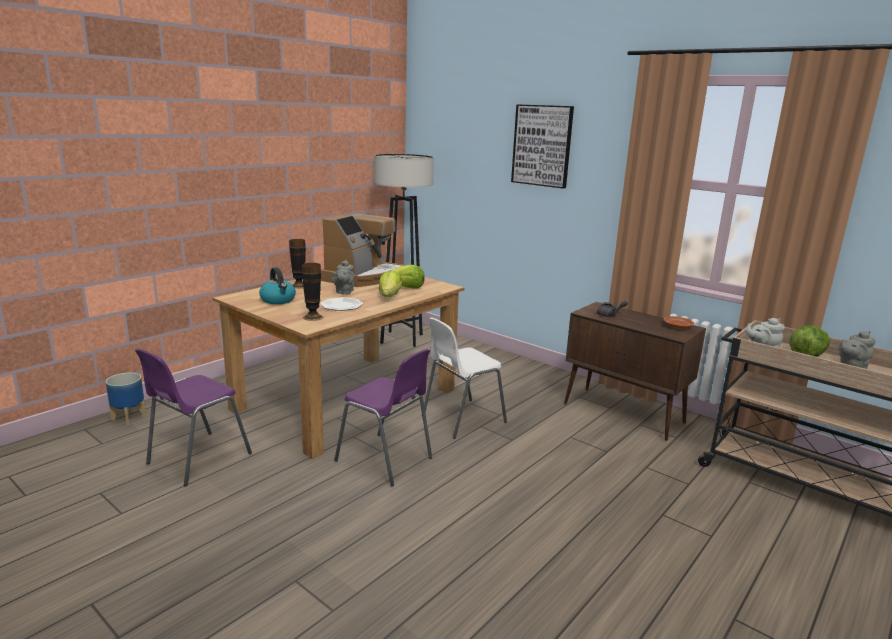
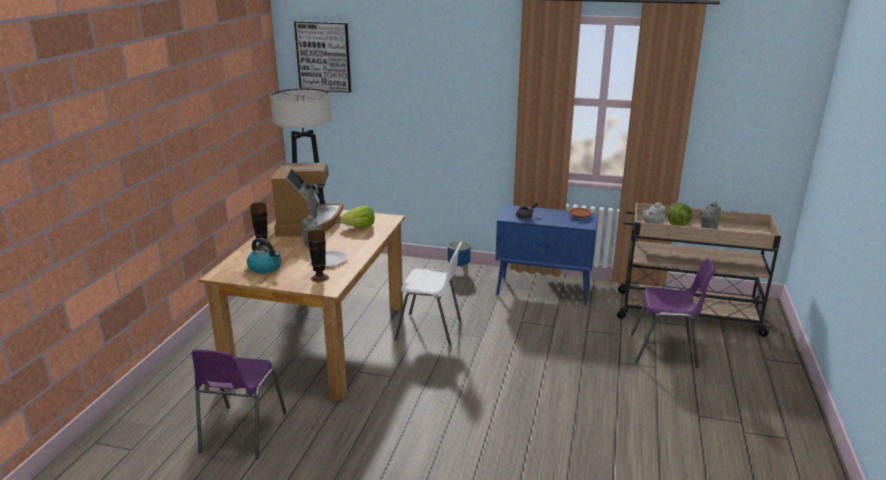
camera: 25 degrees left, 5 degrees up
(129, 418) = (129, 417): planter -> planter (459, 272)
(386, 460) = (403, 383): purple chair -> purple chair (665, 351)
(389, 297) = (356, 240): lettuce -> none
(461, 419) = (430, 330): white chair -> white chair turned 105 degrees counterclockwise
(542, 145) = (433, 73): picture -> picture (323, 56)
(624, 413) = (544, 291): brown cabinet -> blue cabinet

